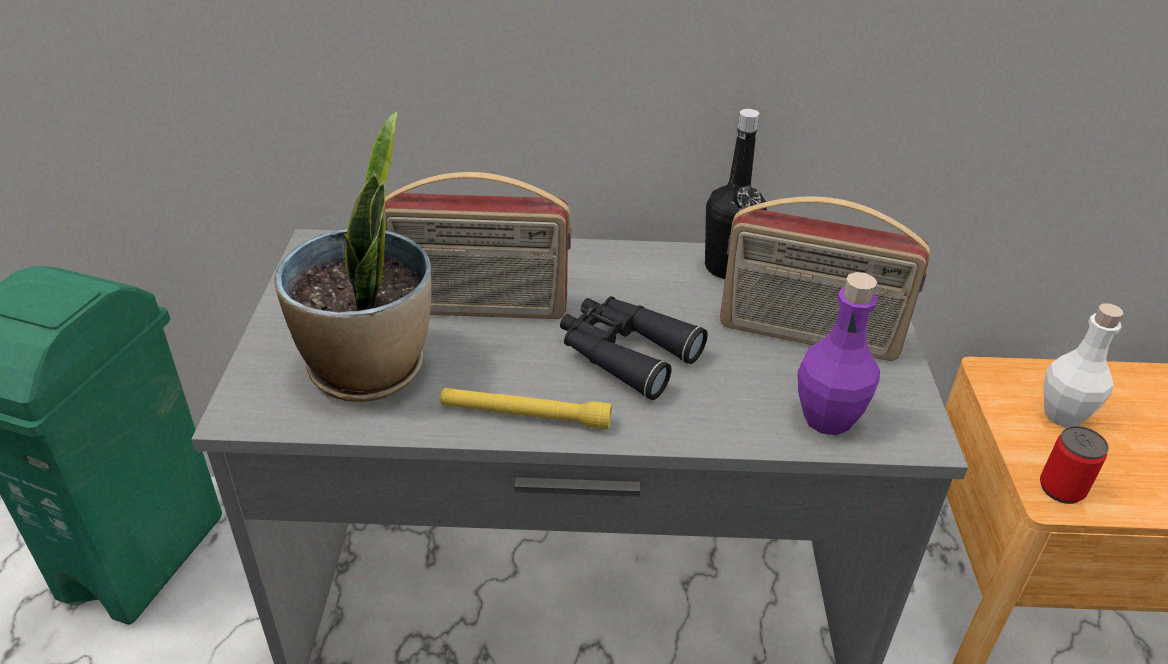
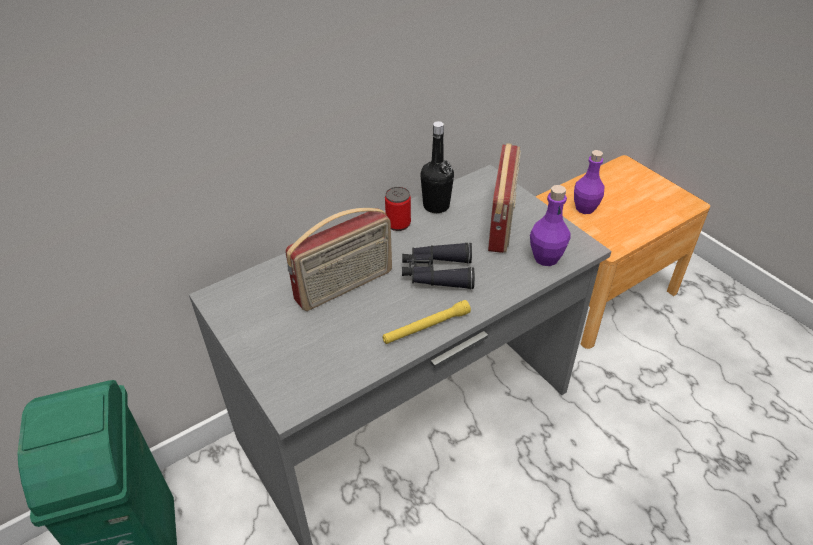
camera: 35 degrees left, 5 degrees up
(369, 370) = (328, 347): potted plant -> none
(808, 336) = (502, 223): radio -> radio turned 60 degrees counterclockwise
(1061, 488) = (609, 242): can -> can (398, 224)
(1063, 415) = (585, 208): white bottle -> purple bottle

